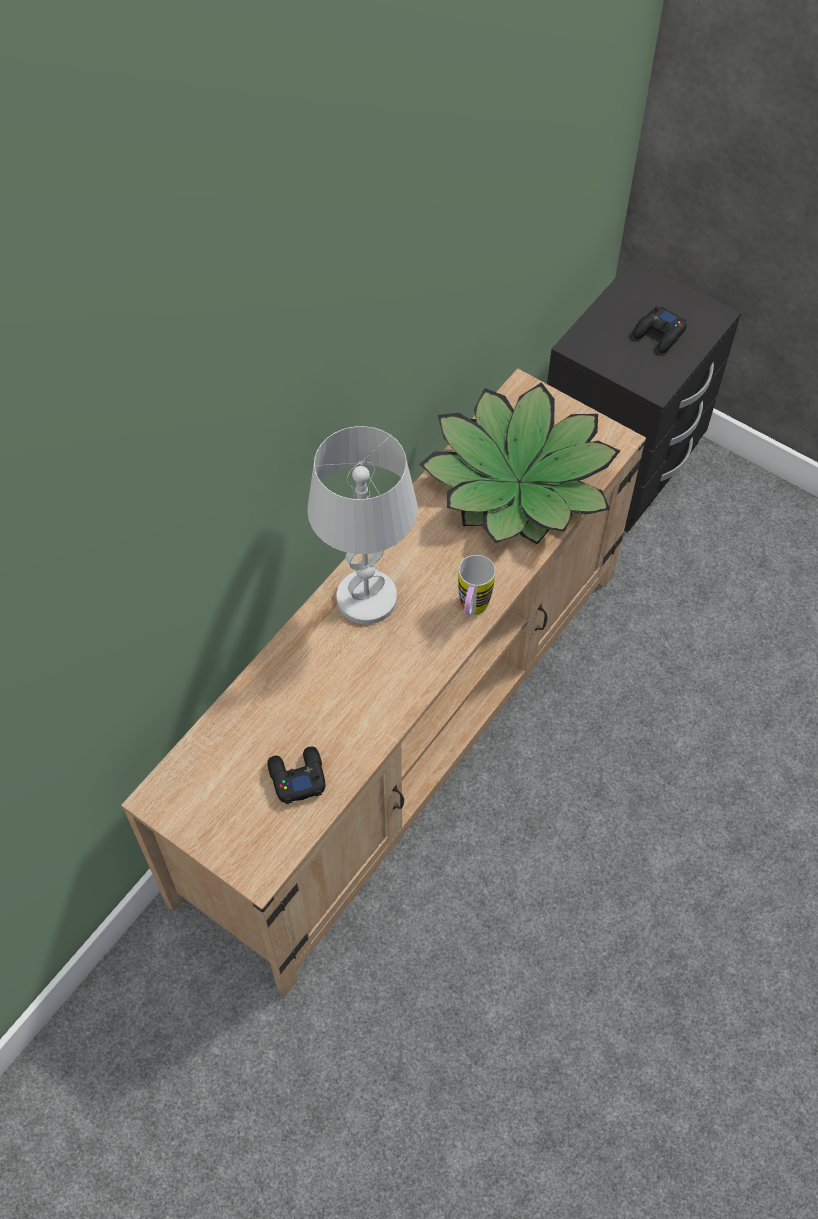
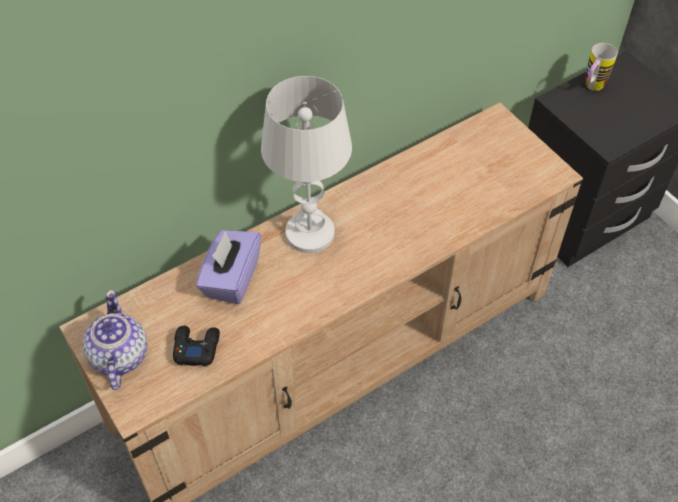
camera: 20 degrees right, 5 degrees down
(211, 817) = (119, 357): none -> teapot
(300, 682) = (231, 279): none -> purple tissue box
(472, 611) = (387, 266): mug -> mug (591, 88)
(519, 482) = (466, 183): potted plant -> none
(659, 334) = (626, 109): black game controller -> none

